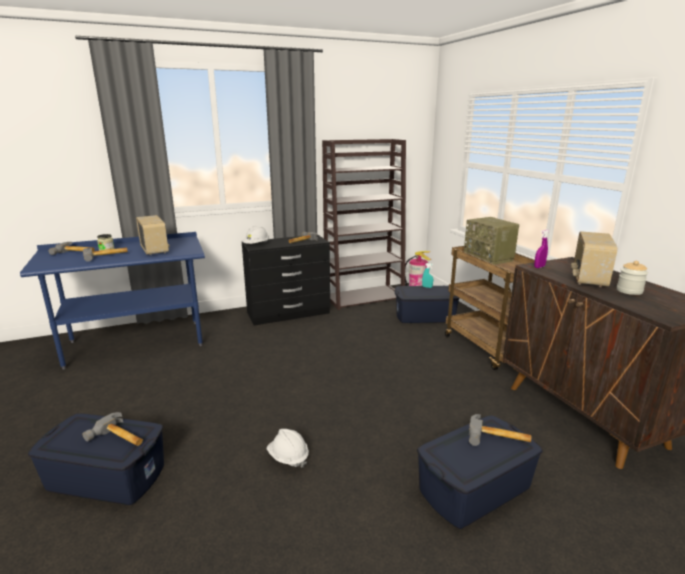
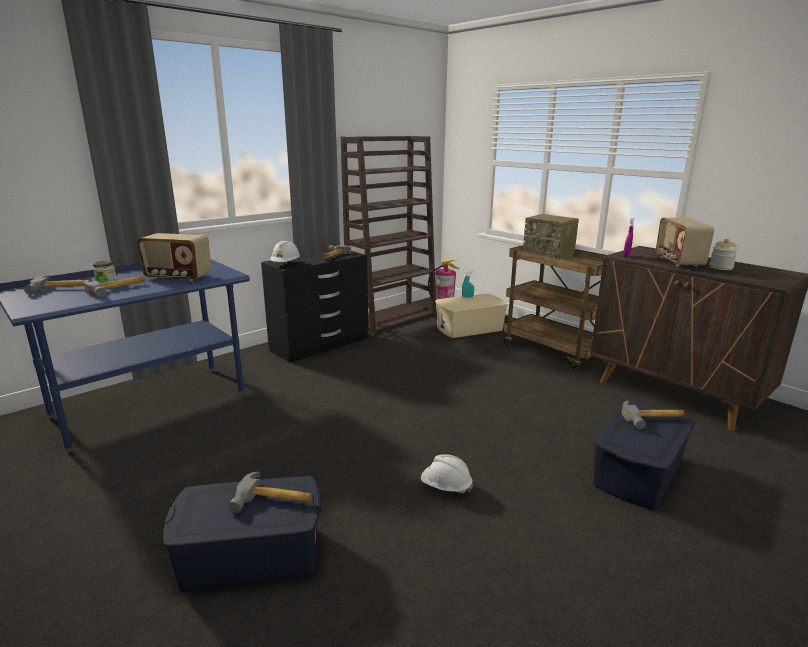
camera: 20 degrees left, 0 degrees up
(155, 250) = (178, 277): radio -> radio turned 150 degrees clockwise
(425, 316) = (470, 328): blue storage box -> beige storage box

